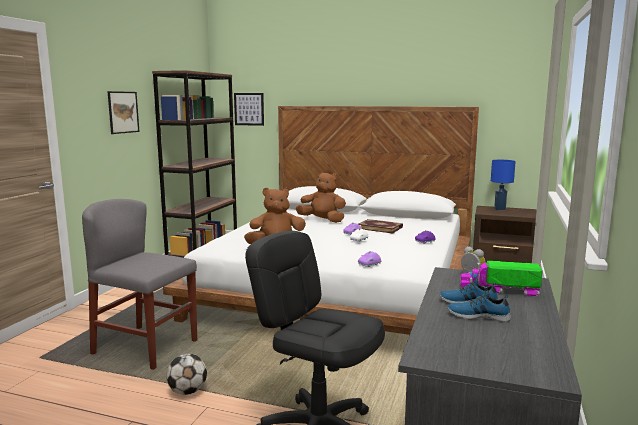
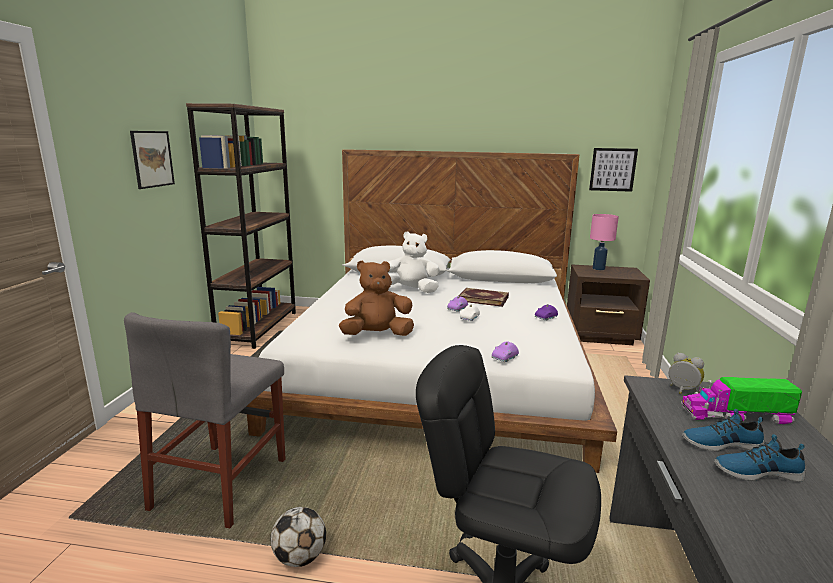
camera: 10 degrees left, 5 degrees up
(145, 347) = (221, 483): grey chair -> grey chair turned 90 degrees counterclockwise
(249, 109) = (304, 152): picture -> picture (612, 169)
(322, 220) = (411, 290): brown plush toy -> white plush toy
(499, 209) = (598, 269): blue table lamp -> pink table lamp

